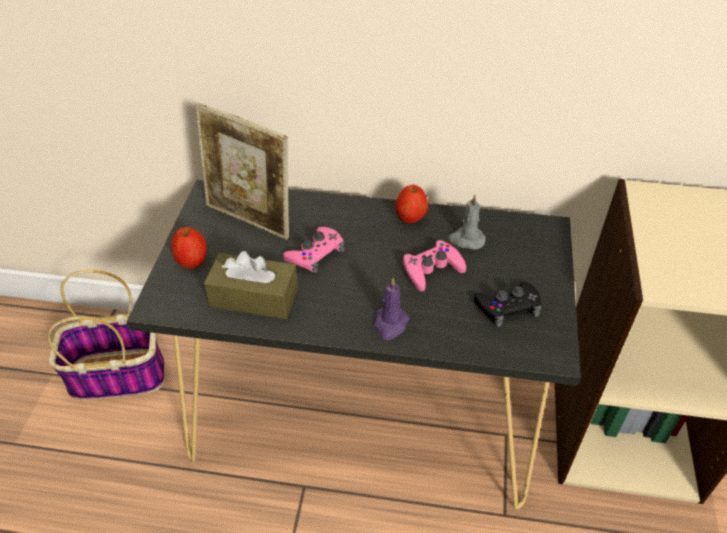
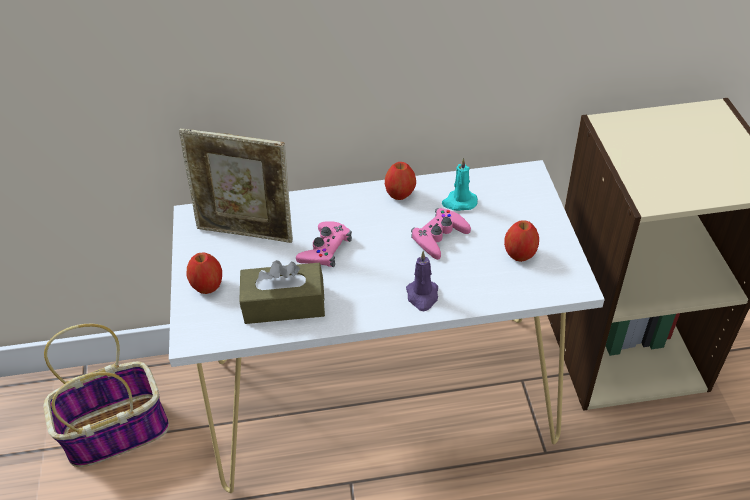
camera: 15 degrees left, 0 degrees up
(365, 414) = (384, 398): black console table -> white console table
(466, 239) = (459, 202): grey candle -> turquoise candle
(508, 307) = (520, 254): black game controller -> apple

